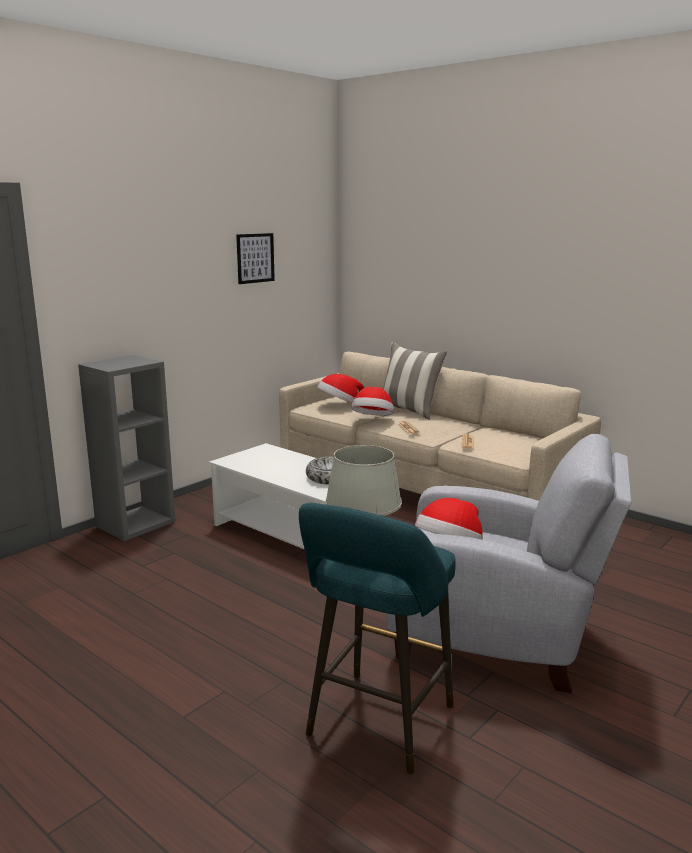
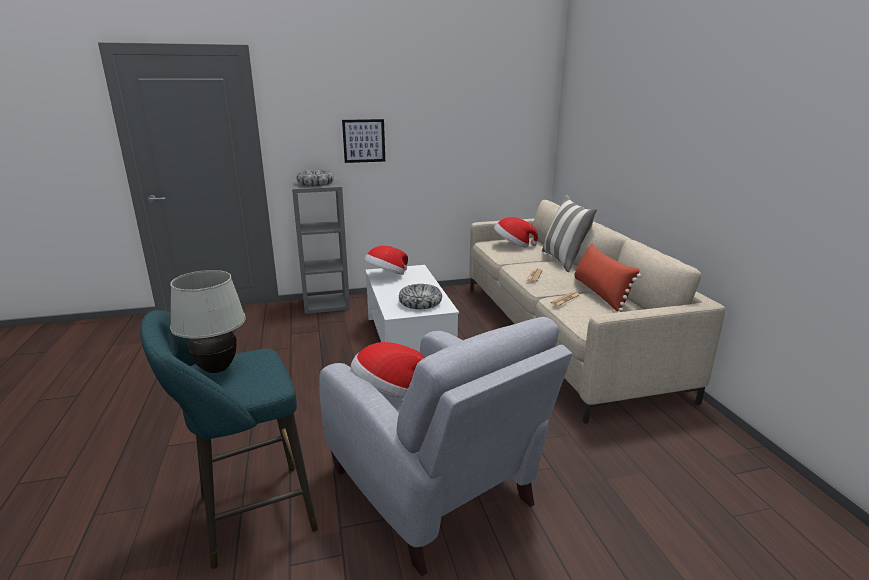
camera: 35 degrees right, 5 degrees up
(120, 362) = (315, 183): none -> bowl
(255, 258) = (462, 110): picture -> picture (364, 141)
(373, 420) = (519, 262): hat -> hat (386, 276)
(484, 431) = (600, 293): none -> red pillow

